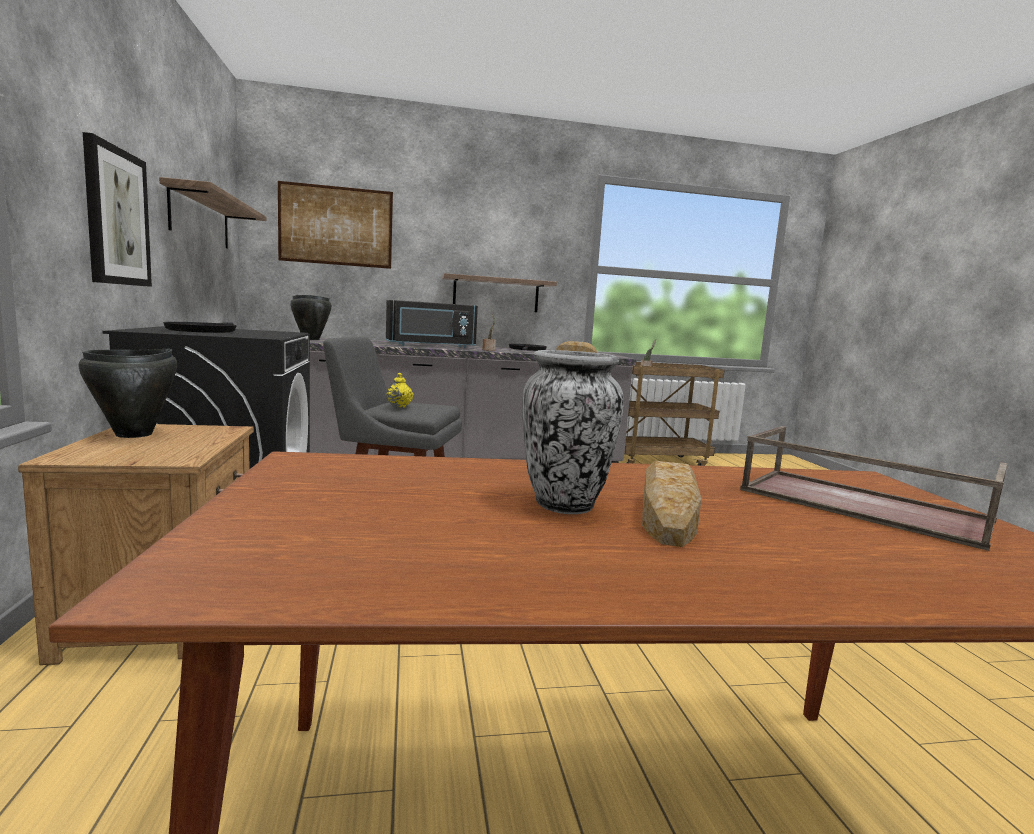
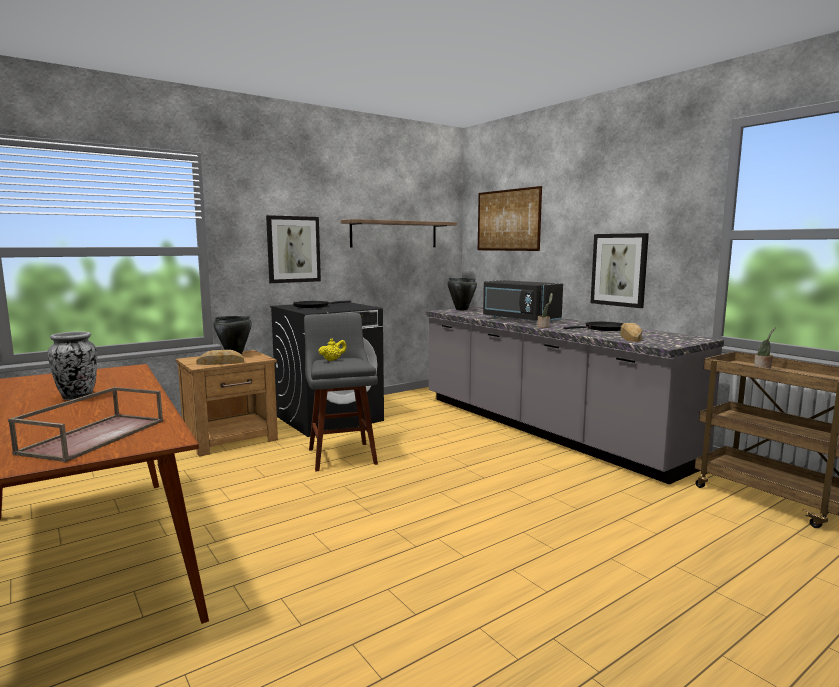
camera: 65 degrees right, 0 degrees up
(496, 294) = (619, 269): shelf -> picture
(668, 515) = (66, 408): bread -> bread (220, 363)

